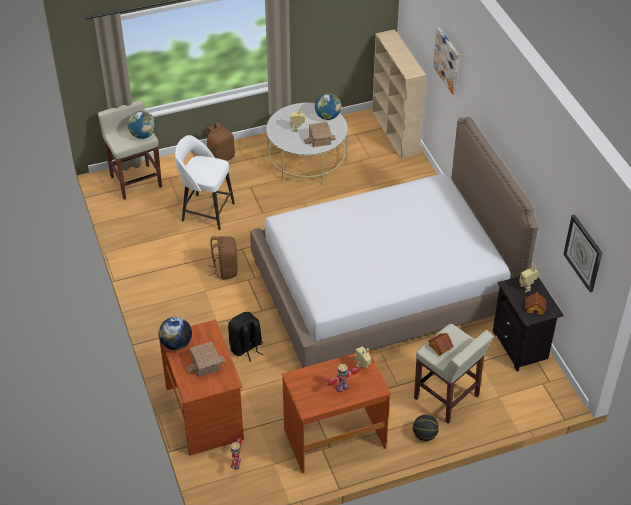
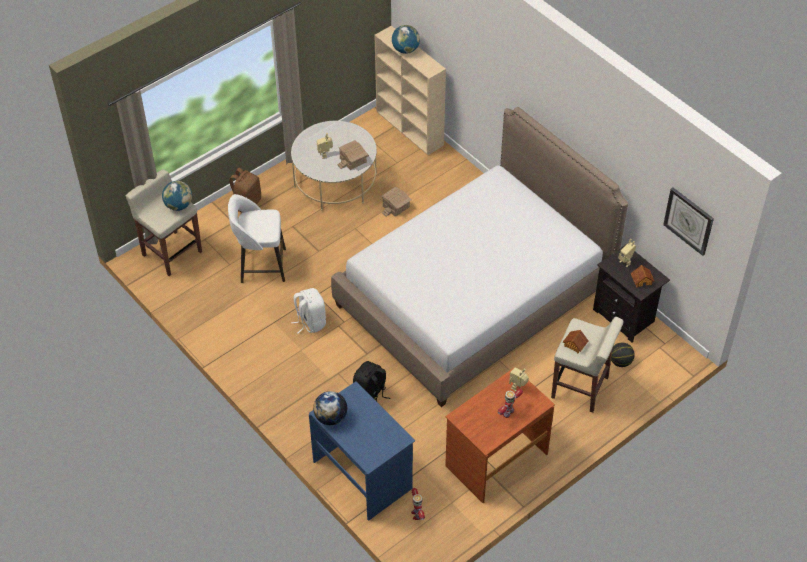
camera: 20 degrees left, 5 degrees up
(205, 364) = (369, 429): toy house -> toy house (395, 206)
(205, 413) = (363, 474): brown desk -> blue desk
(225, 270) = (310, 322): brown backpack -> white backpack
(327, 116) = (348, 133): globe -> globe (405, 50)
(425, 435) = (577, 430): basketball -> basketball (620, 362)
(447, 60) = (475, 53): picture -> none

